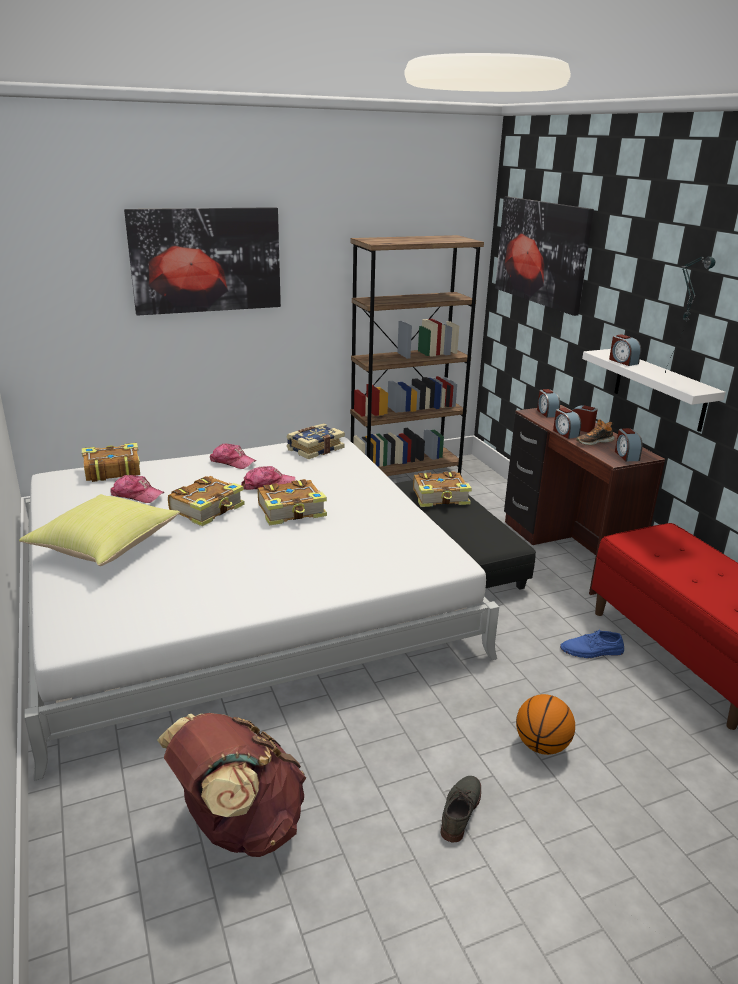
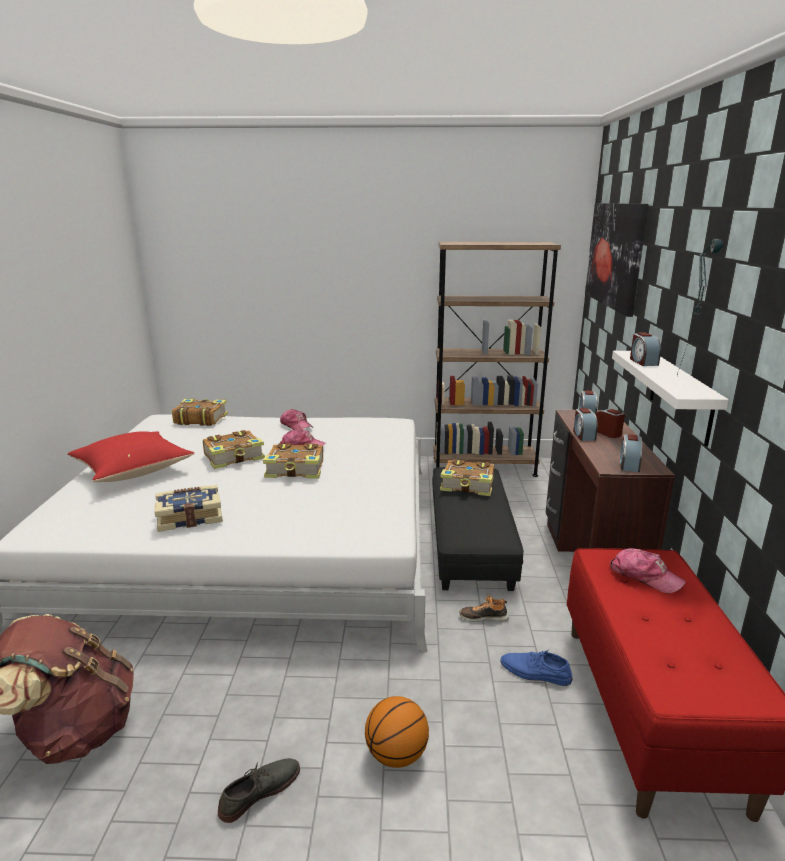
camera: 25 degrees right, 5 degrees down
(105, 546) = (134, 471): yellow pillow -> red pillow
(137, 495) = (196, 438): cap -> cap (644, 576)
(206, 260) = (309, 256): picture -> none
(314, 449) = (373, 425): book -> book (190, 517)
(594, 441) = (607, 447): shoe -> shoe (483, 617)

